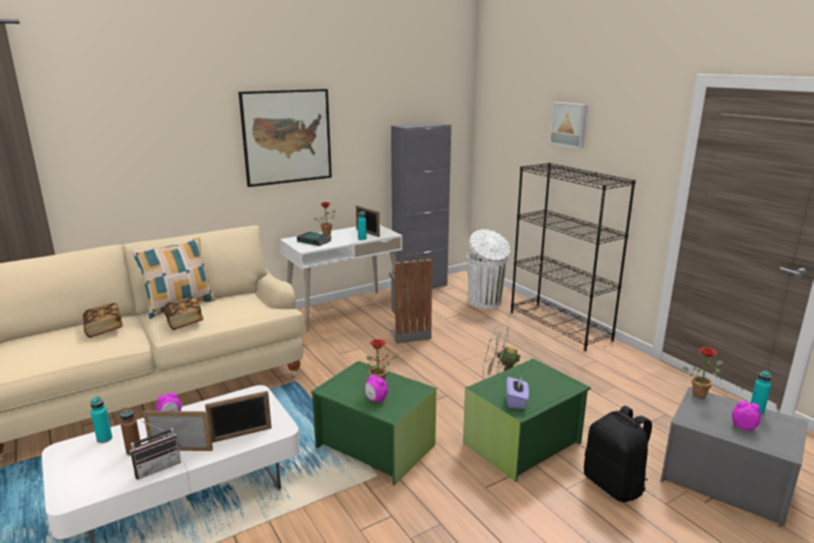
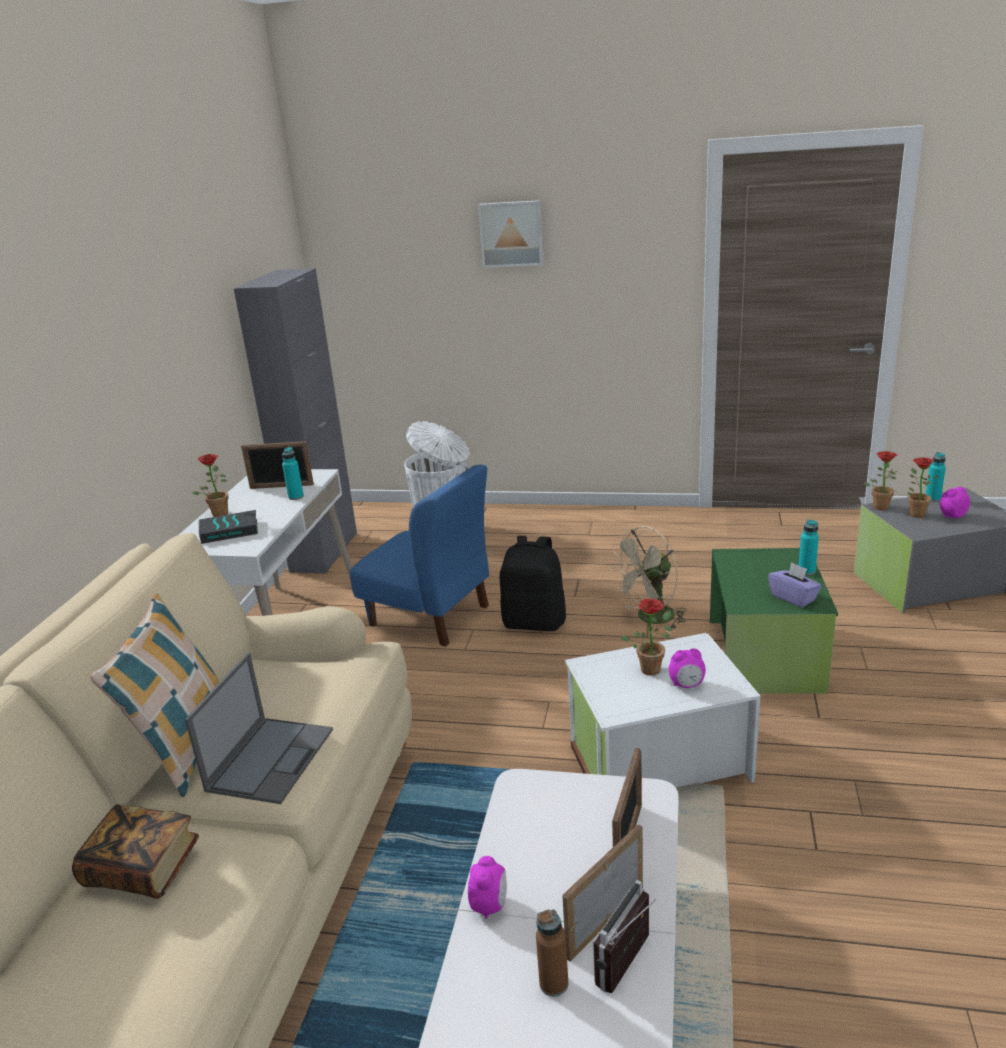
camera: 45 degrees left, 5 degrees up
(104, 439) = (469, 1015): turquoise bottle -> turquoise bottle (806, 571)
(157, 467) = (631, 966): radio -> radio turned 150 degrees counterclockwise
(184, 322) = (271, 758): book -> laptop
(287, 137) = (114, 347): picture -> none
(376, 445) = (657, 759): green storage box -> white storage box
(408, 333) = (430, 616): grey trash can -> blue chair
(560, 326) = (571, 518): black bookcase -> none
(614, 485) = (885, 639): black backpack -> black backpack (534, 622)
(716, 410) = (914, 513): none -> potted plant

